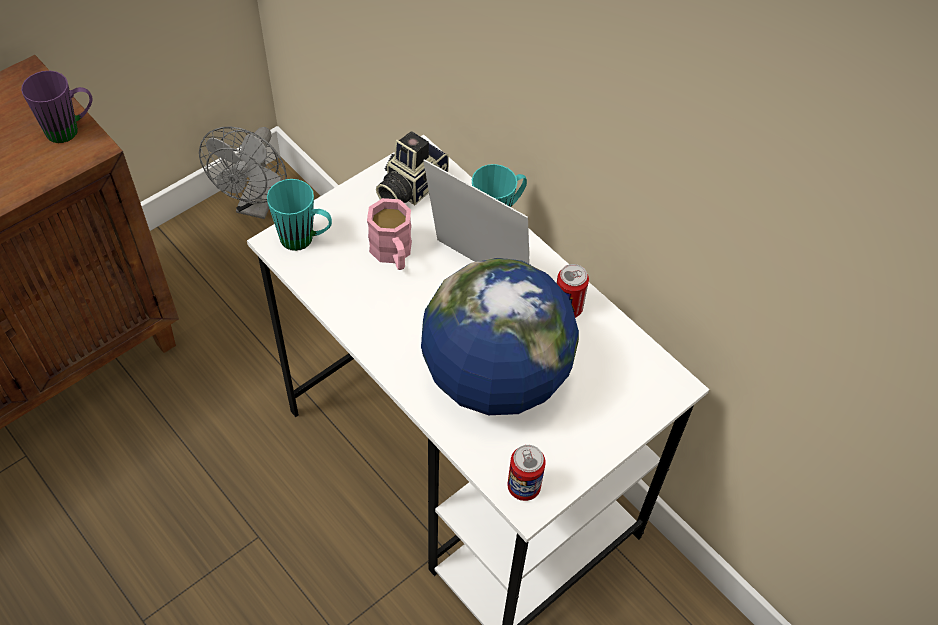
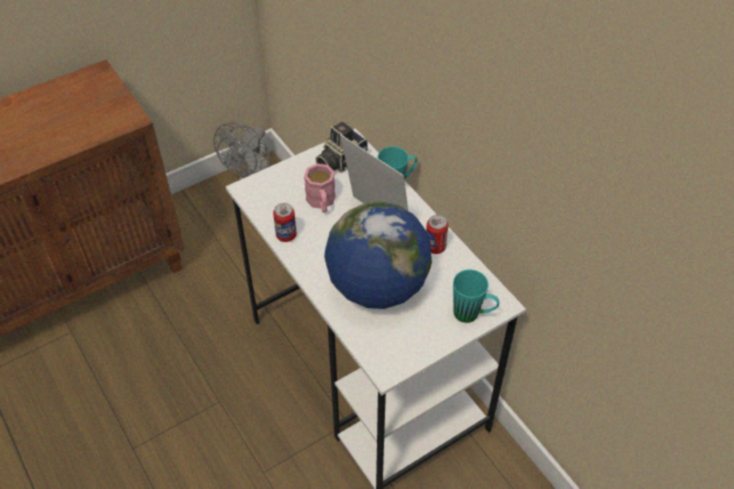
camera: 10 degrees right, 5 degrees down
(71, 130) = (121, 107): purple mug -> none
(305, 240) = (264, 189): turquoise mug -> turquoise mug (472, 315)
(523, 487) = (385, 359): can -> can (286, 235)

